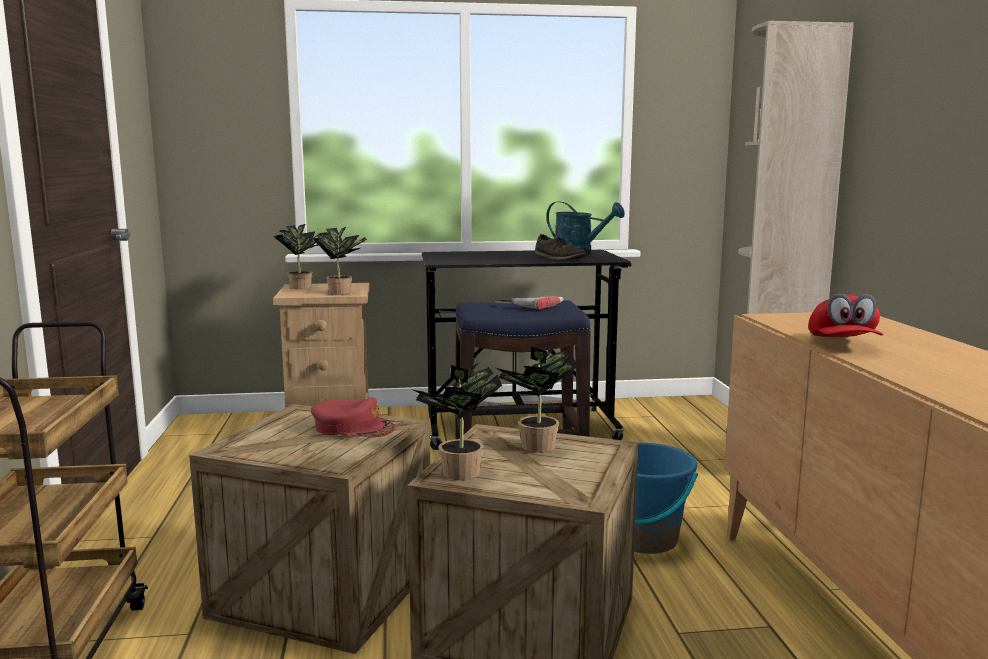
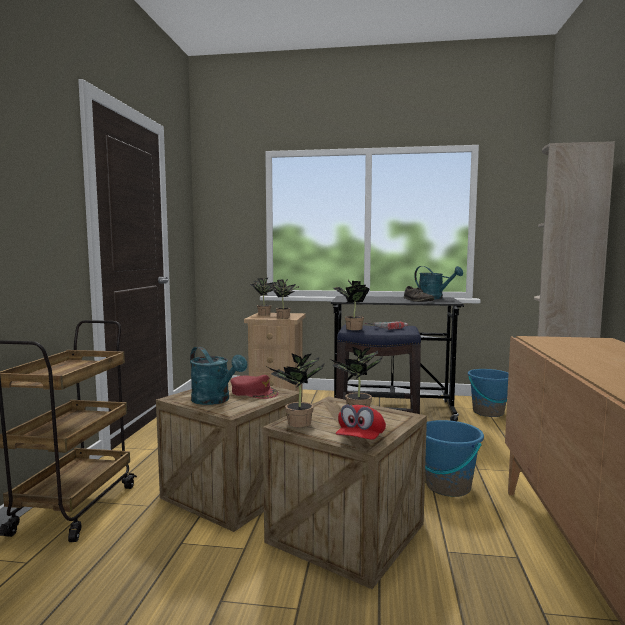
camera: 15 degrees right, 5 degrees down
(297, 447) = (215, 400): none -> turquoise watering can
(479, 310) = (351, 328): none -> potted plant
(659, 421) = (488, 412): none -> blue bucket
(843, 345) = (573, 356): red cap -> red cap (360, 440)

